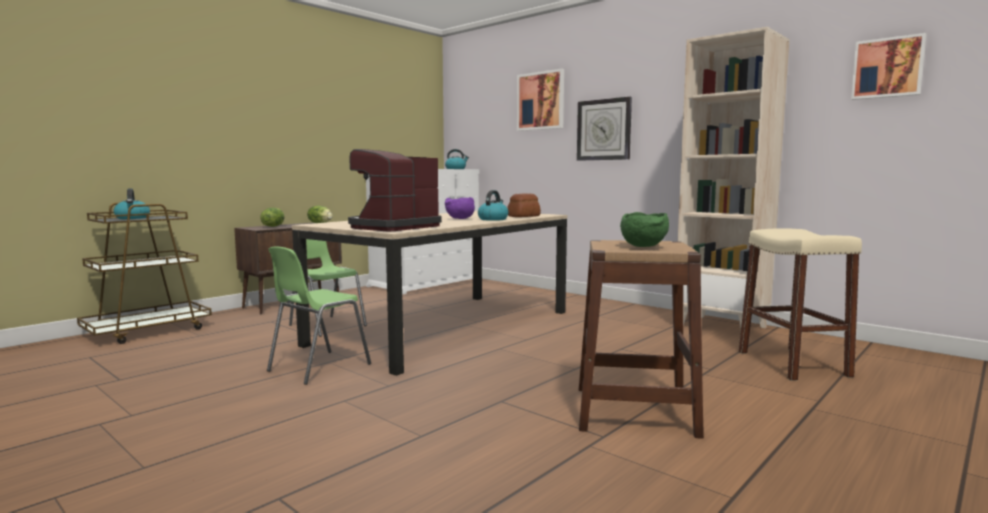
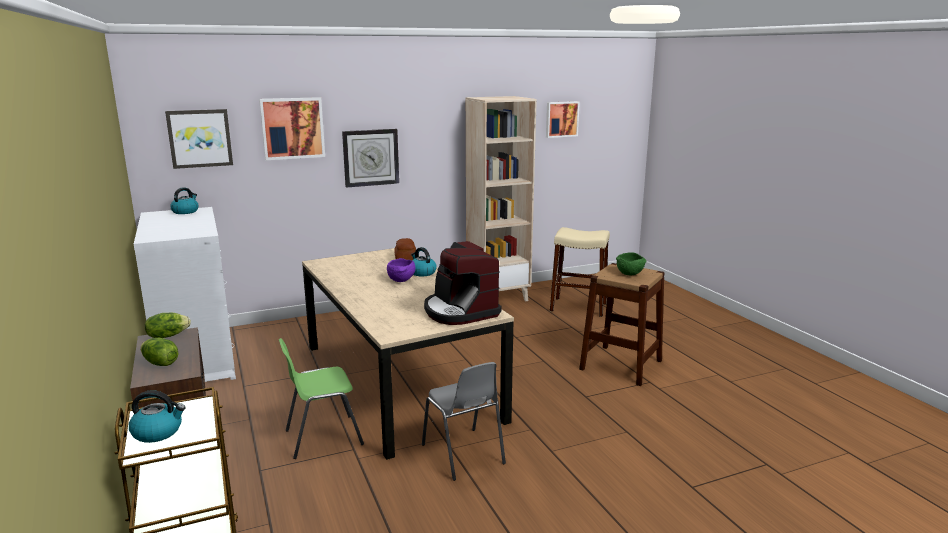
camera: 65 degrees left, 10 degrees up
(318, 367) = (463, 454): green chair -> grey chair
(481, 112) = (200, 138): none -> picture

